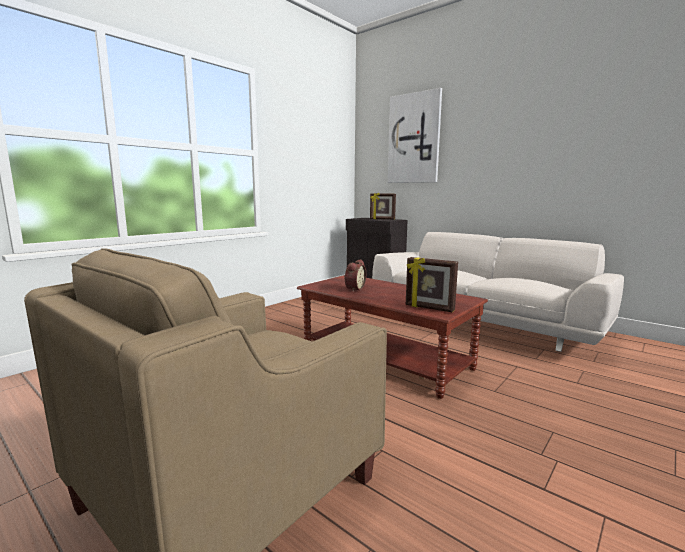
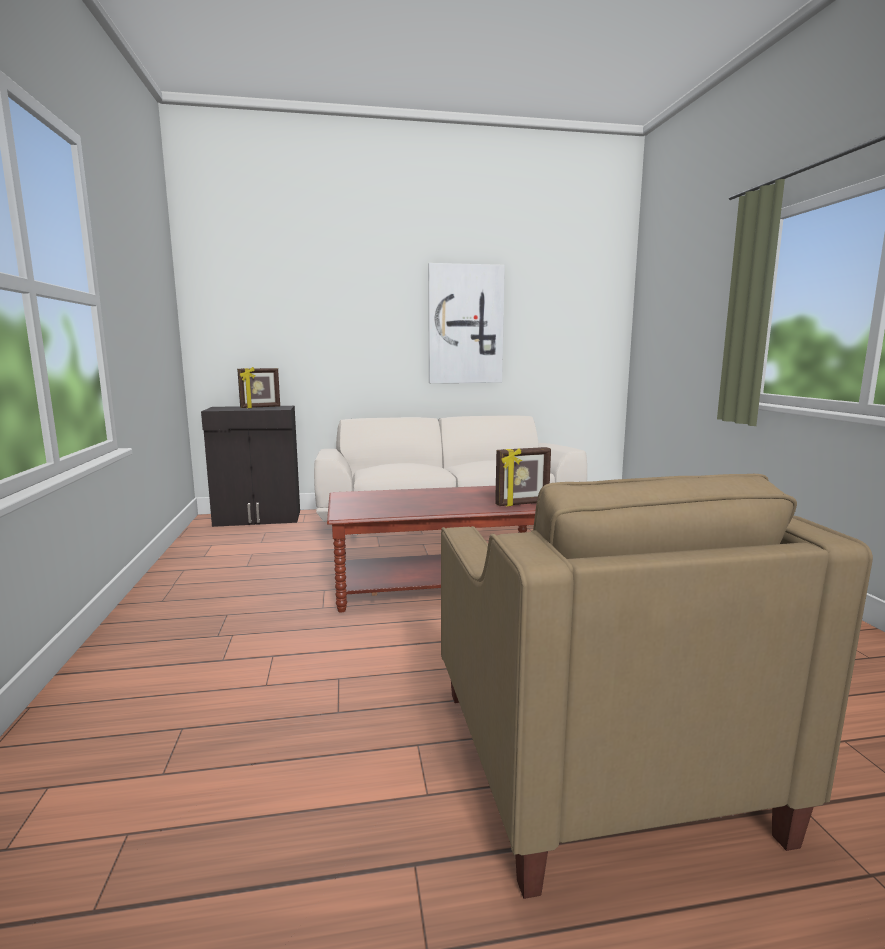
camera: 50 degrees left, 0 degrees up
(354, 289) = (401, 505): alarm clock -> none
(414, 138) = (292, 289): picture -> picture (465, 324)

